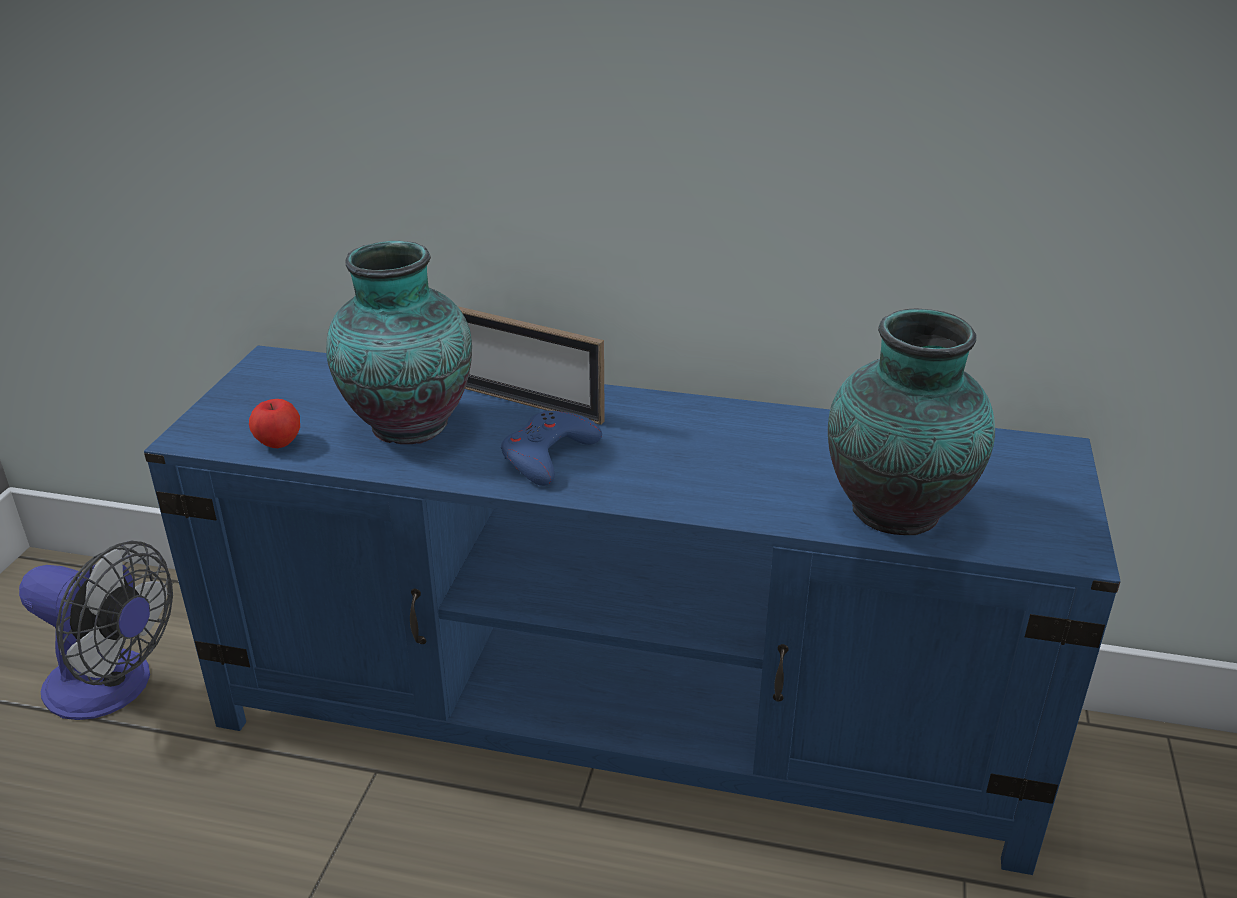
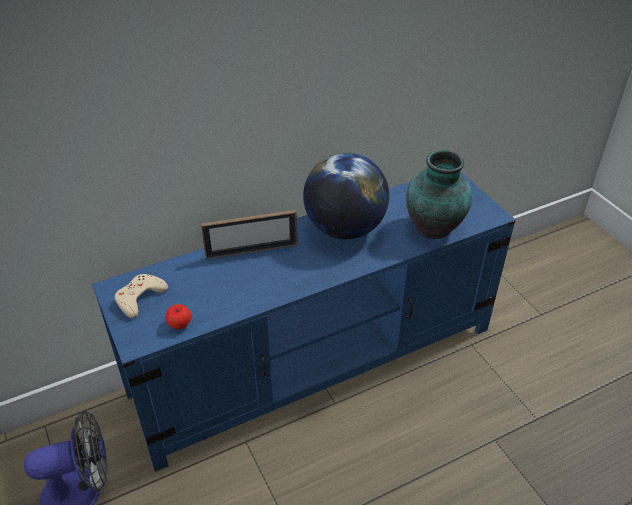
camera: 40 degrees left, 10 degrees up
(283, 387) = (140, 298): none -> beige game controller
(405, 426) = (222, 287): vase -> none
(548, 455) = (295, 269): blue game controller -> none
(716, 438) = (344, 229): none -> globe

